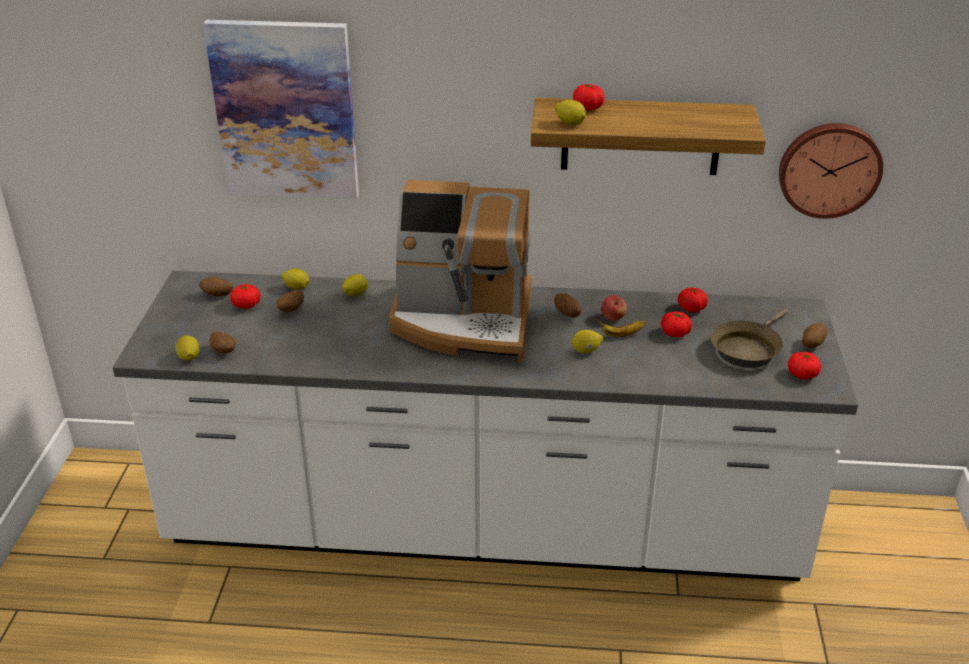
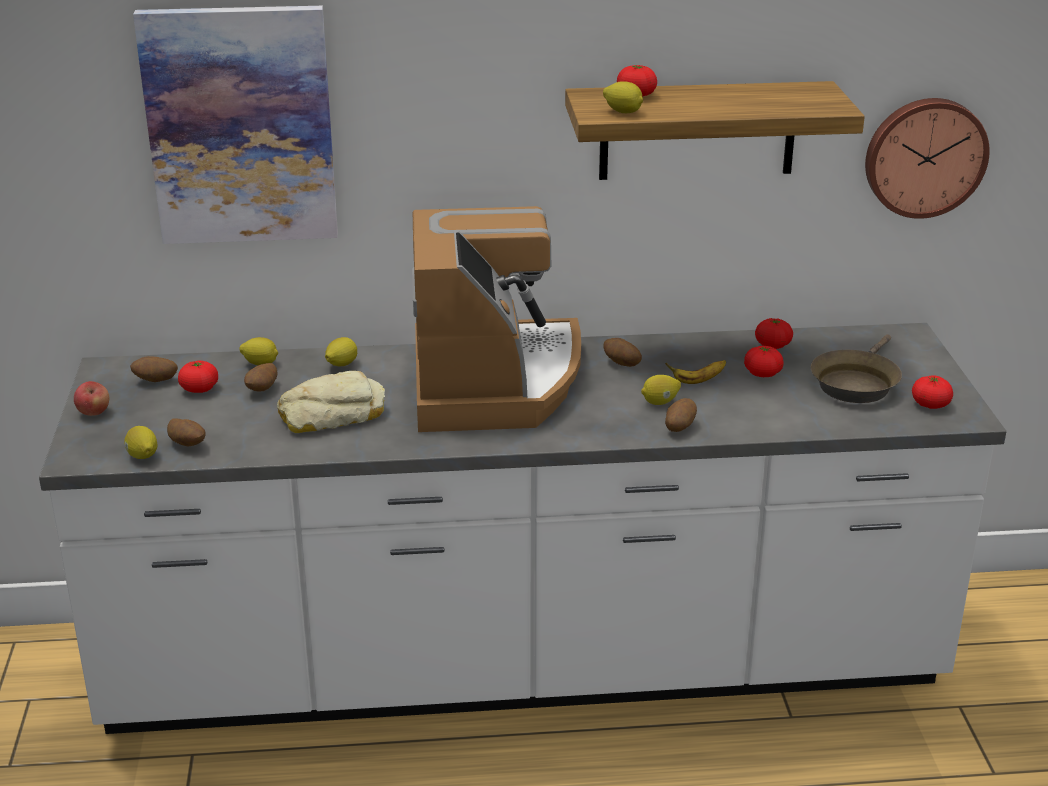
camera: 10 degrees left, 5 degrees down
(335, 336) = (332, 414): none -> bread
(464, 321) = (494, 383): coffee machine -> coffee machine turned 90 degrees counterclockwise
(612, 318) = (680, 364): apple -> apple (94, 413)
(812, 344) = (930, 371): potato -> potato (679, 427)

